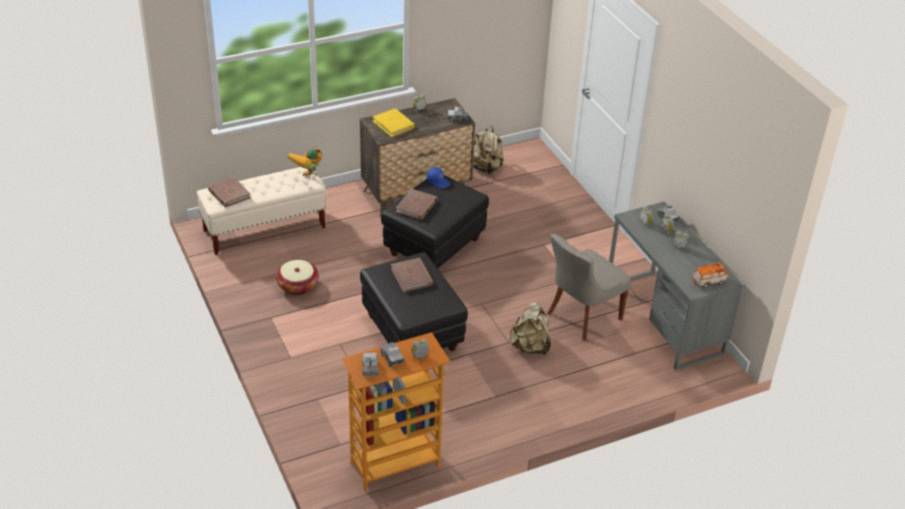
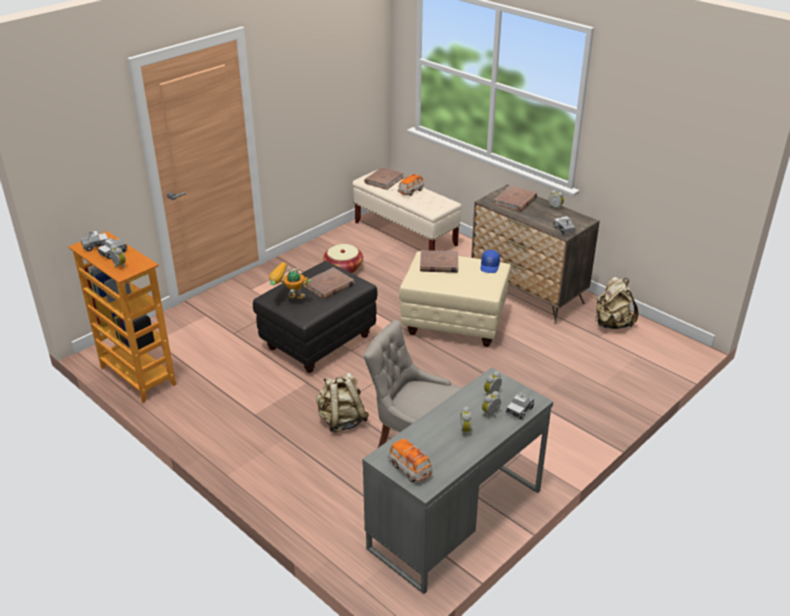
camera: 70 degrees right, 5 degrees down
(267, 184) = (410, 191): none -> toy car
(308, 177) = (438, 205): toy robot -> toy robot (289, 299)
(393, 124) = (515, 201): yellow book -> brown book
(434, 246) = (454, 323): black ottoman -> beige ottoman

